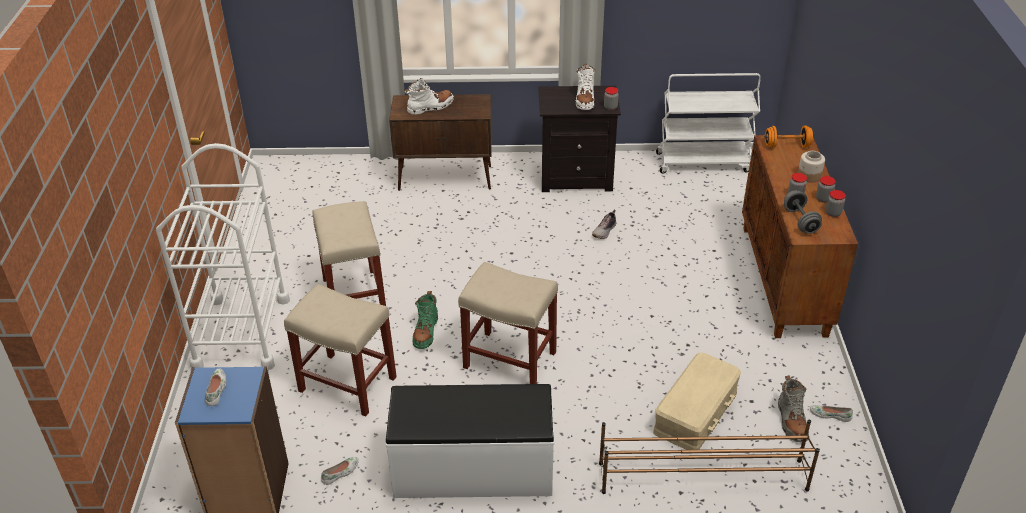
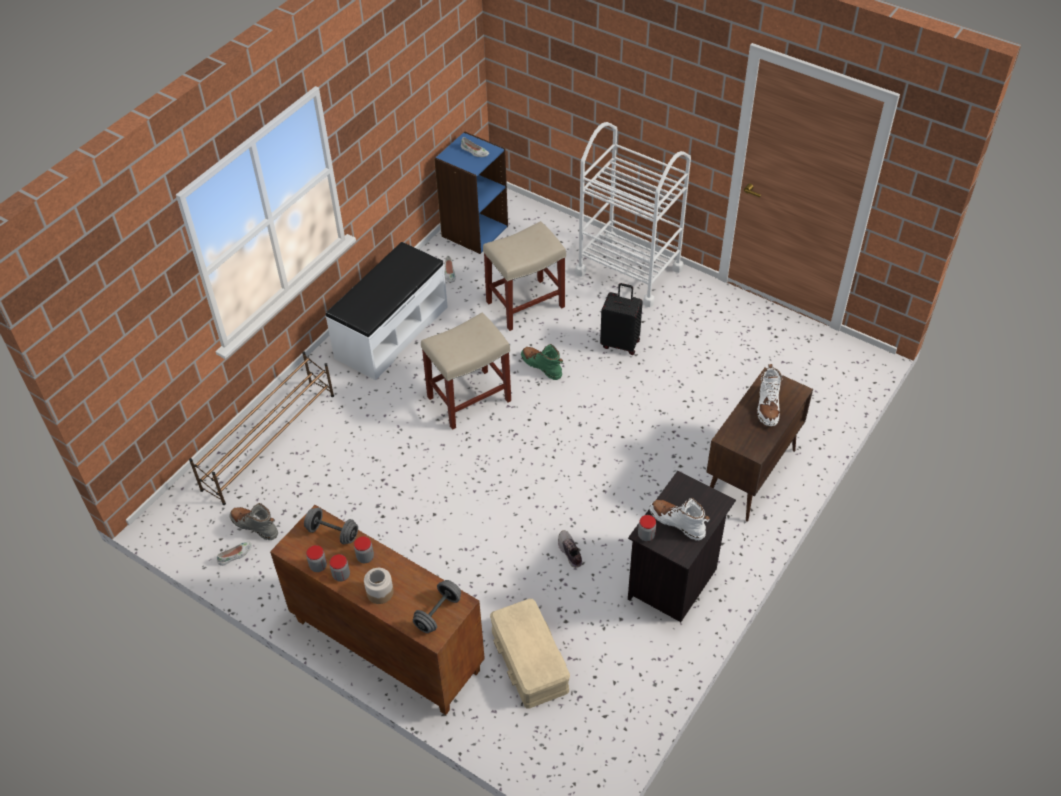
camera: 125 degrees right, 10 degrees up
(354, 296) = (620, 343): beige stool -> black suitcase
(696, 412) = (318, 475): beige storage box -> beige storage box (528, 660)
(703, 162) = (616, 723): white cart -> none
(787, 146) = (438, 613): orange dumbbell -> grey dumbbell

